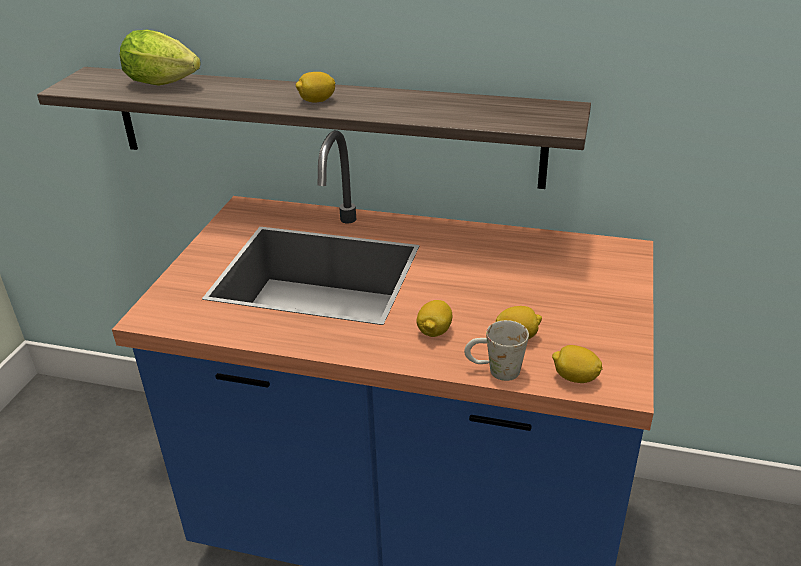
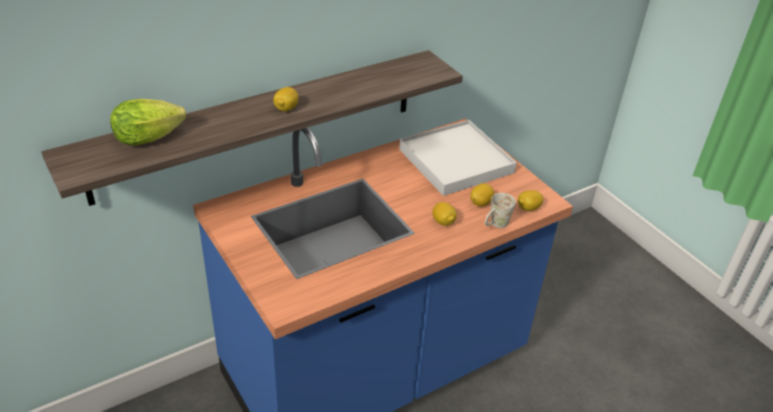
camera: 50 degrees left, 5 degrees up
(560, 278) = (455, 161): none -> white tray

